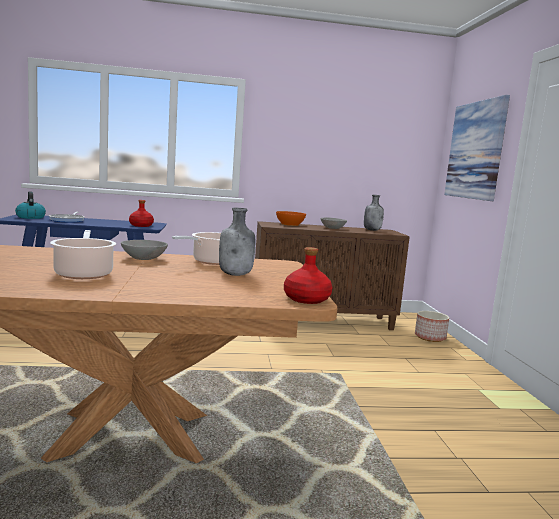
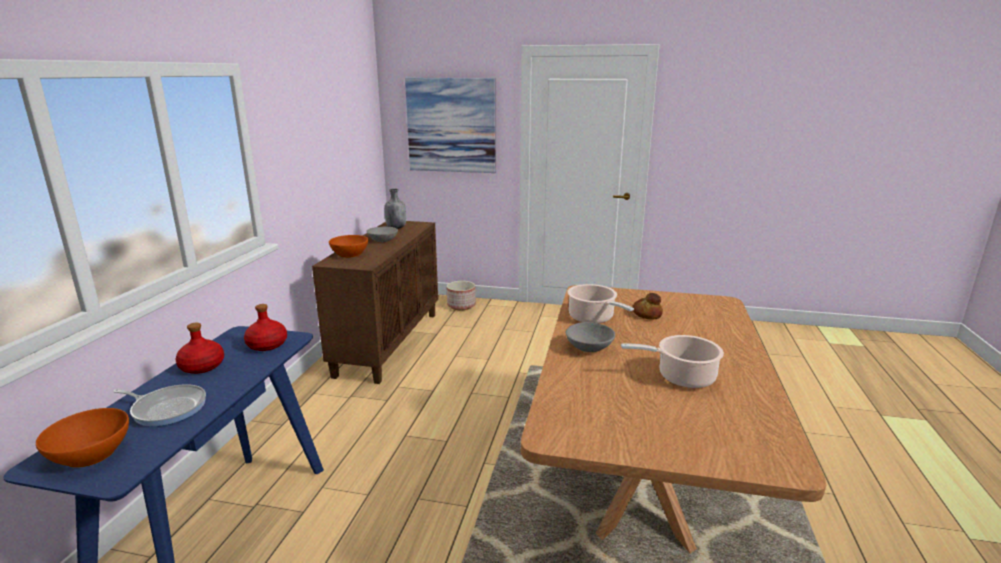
camera: 70 degrees left, 10 degrees up
(30, 217) = (91, 454): kettle -> orange bowl
(236, 274) = (647, 314): grey bottle -> bread
(306, 299) = (718, 302): red bottle -> red bottle (202, 367)

